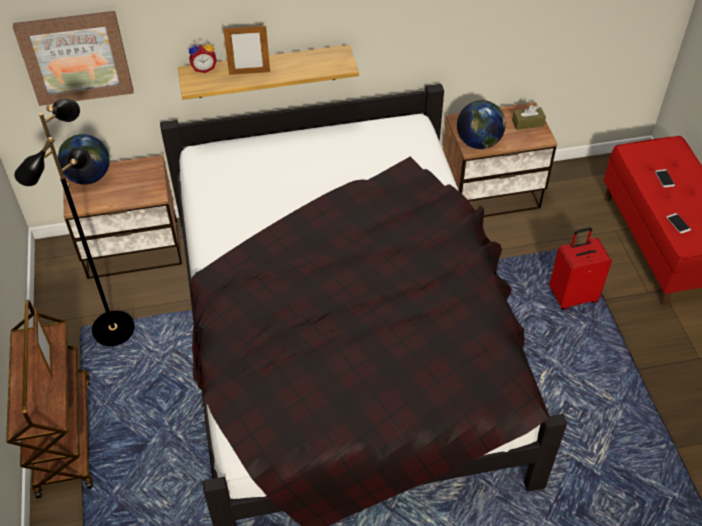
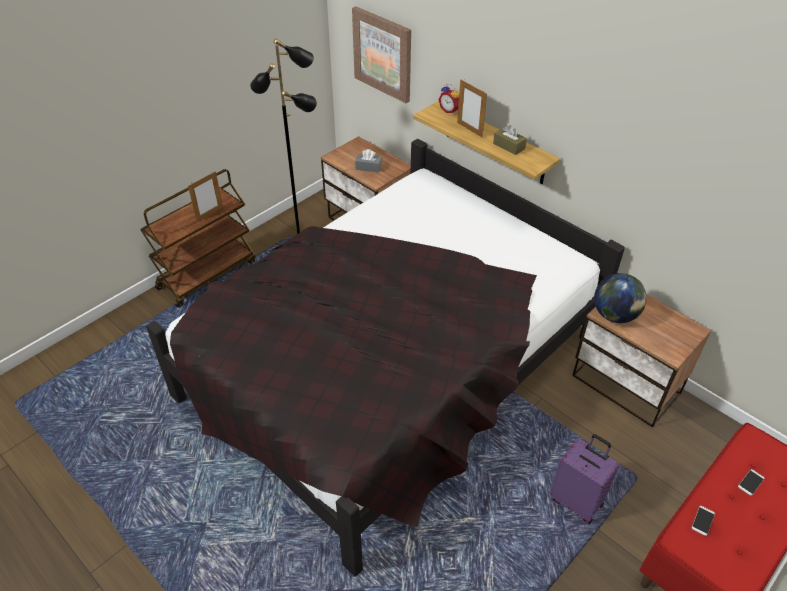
camera: 55 degrees right, 5 degrees down
(89, 177) = (362, 149): globe -> none
(126, 188) = (368, 167): none -> grey tissue box
(527, 123) = (677, 336): brown tissue box -> brown tissue box (509, 146)
(572, 296) = (577, 501): red suitcase -> purple suitcase

